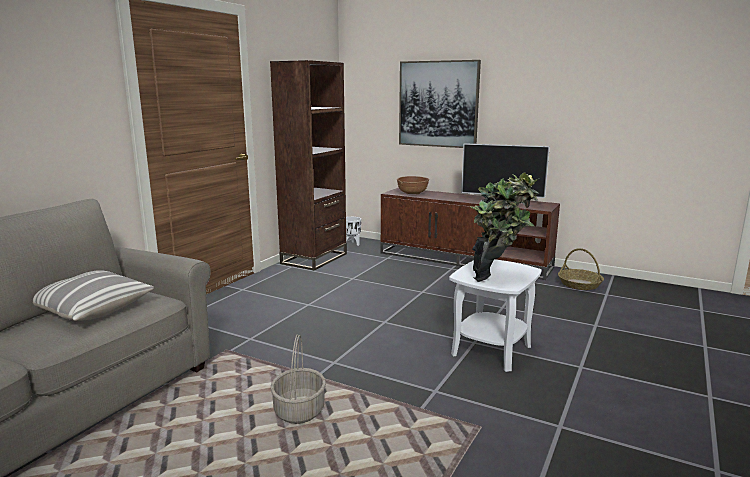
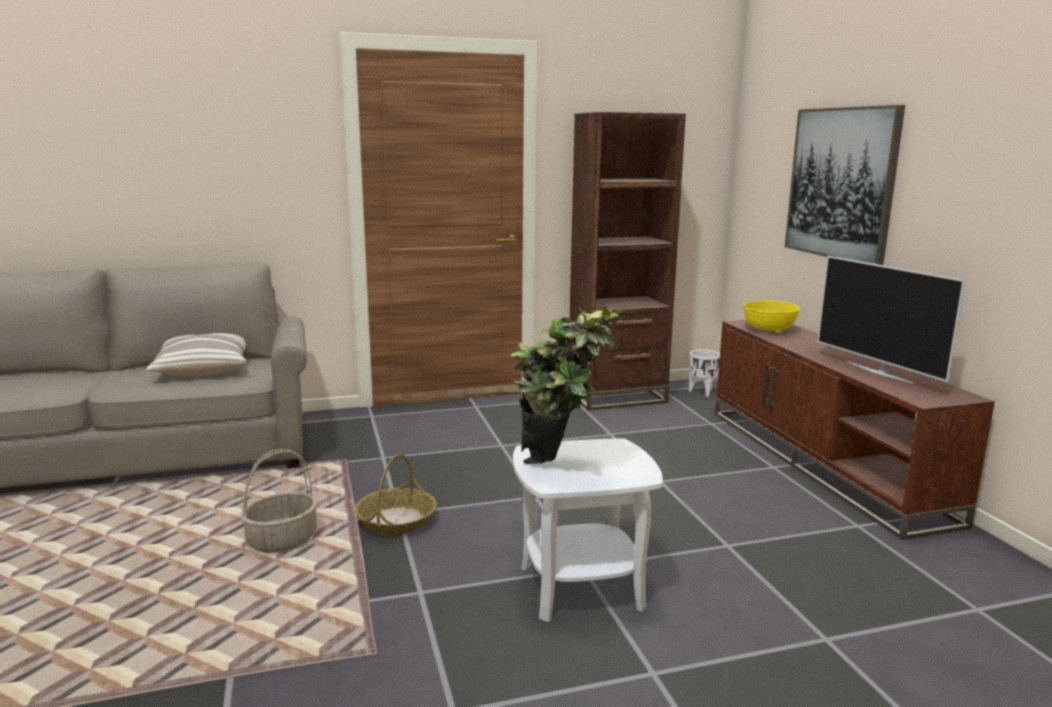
camera: 45 degrees right, 0 degrees up
(412, 193) = (768, 330): brown bowl -> yellow bowl
(580, 284) = (958, 572): basket -> basket (396, 521)

